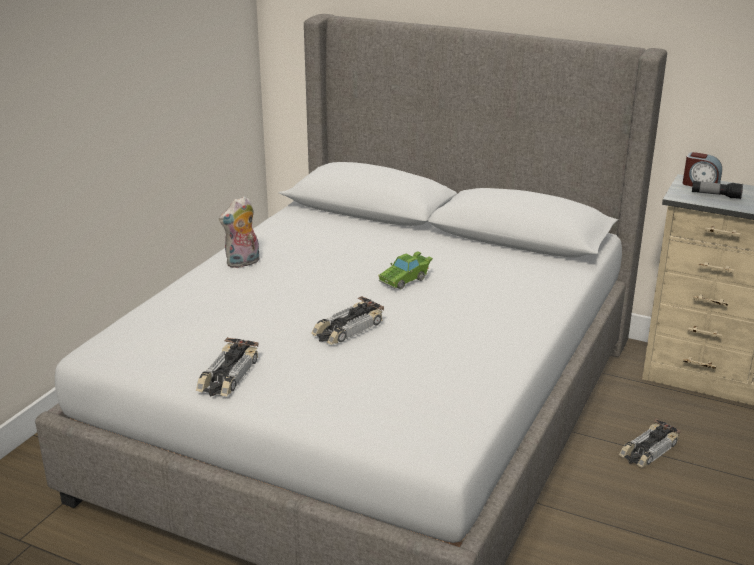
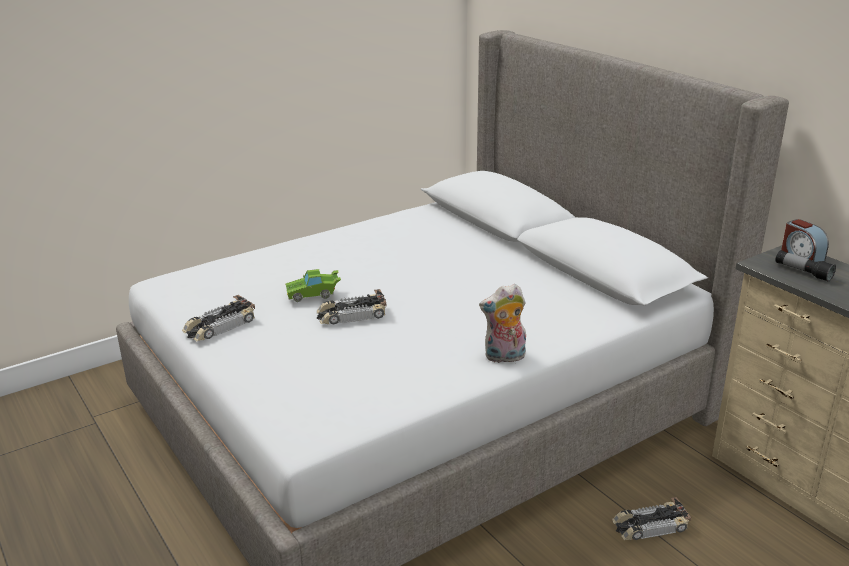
camera: 30 degrees right, 0 degrees up
(243, 263) = (337, 241): plush toy -> plush toy (504, 357)
(405, 279) = (449, 286): green toy car -> green toy car (313, 294)

